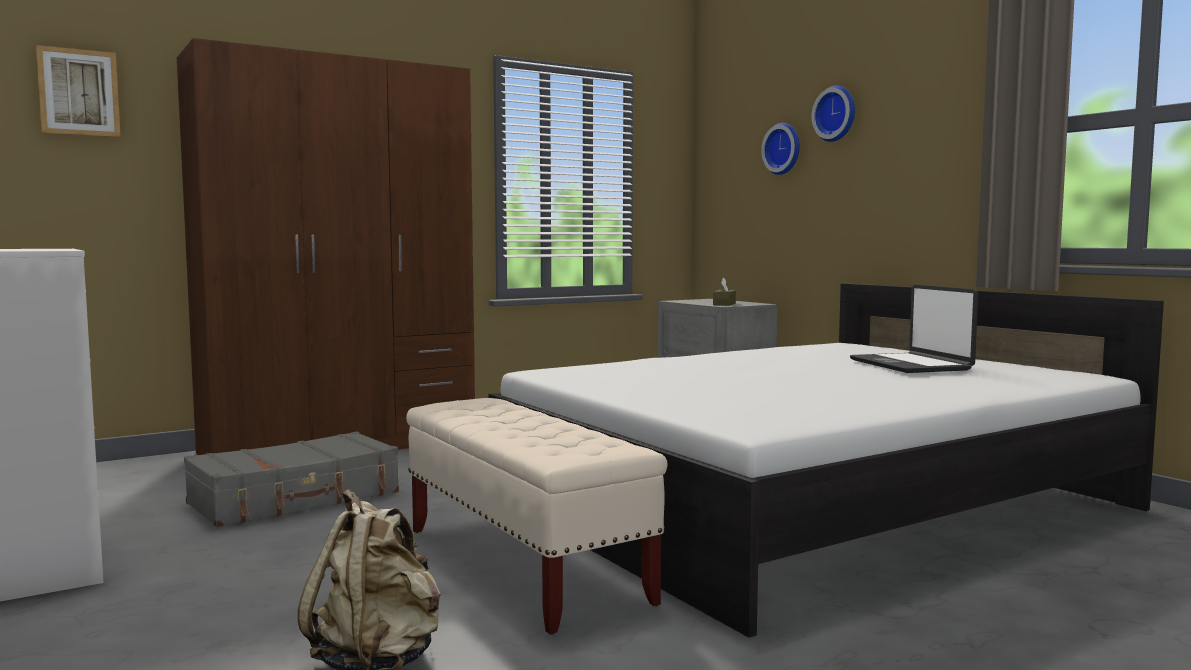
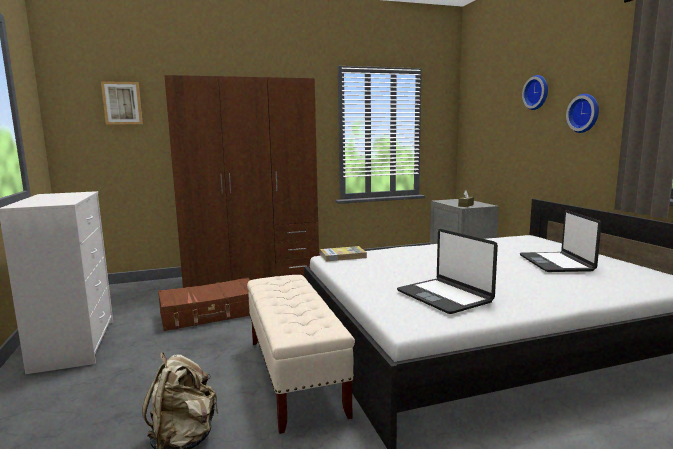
camera: 15 degrees right, 5 degrees up
(296, 499) = (210, 314): grey suitcase -> brown suitcase
(563, 369) = (343, 256): none -> book
(782, 399) = (444, 296): none -> laptop
(784, 149) = (507, 113): wall clock -> wall clock (585, 113)

